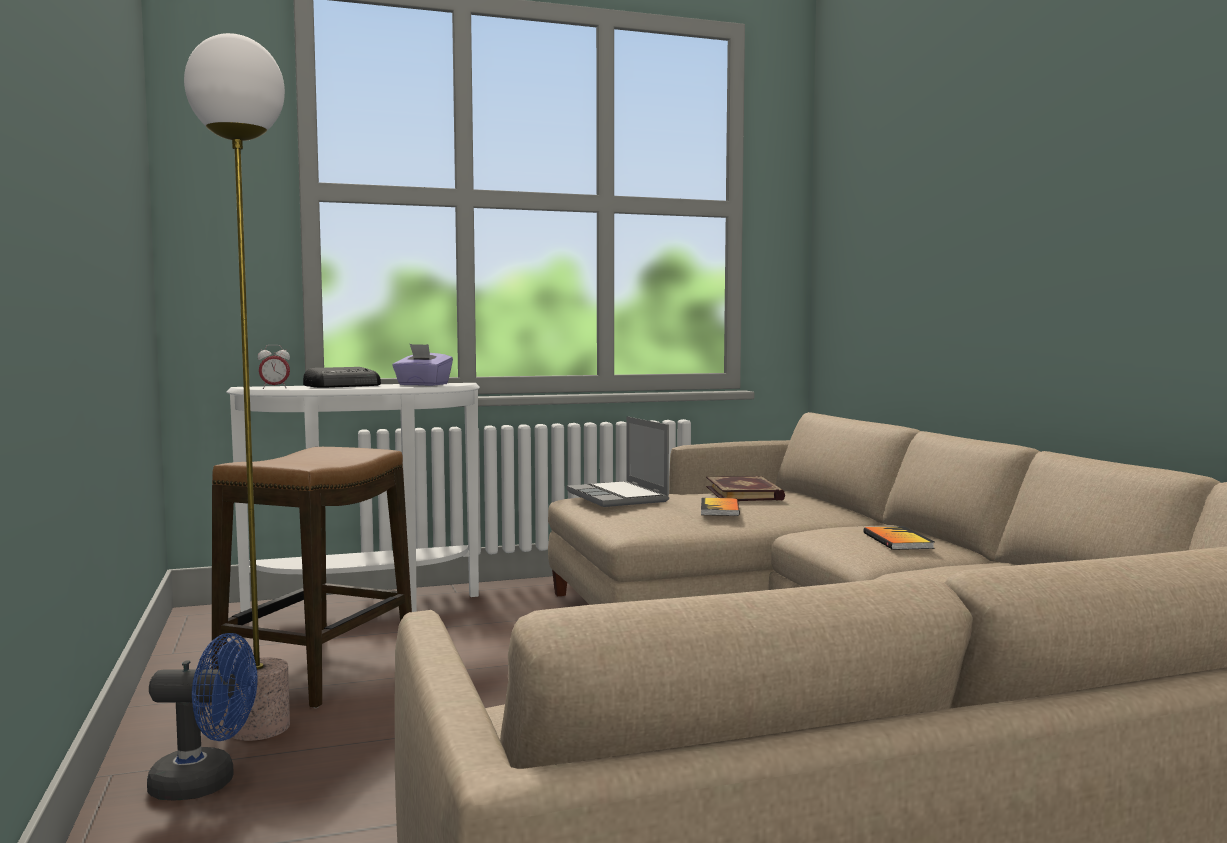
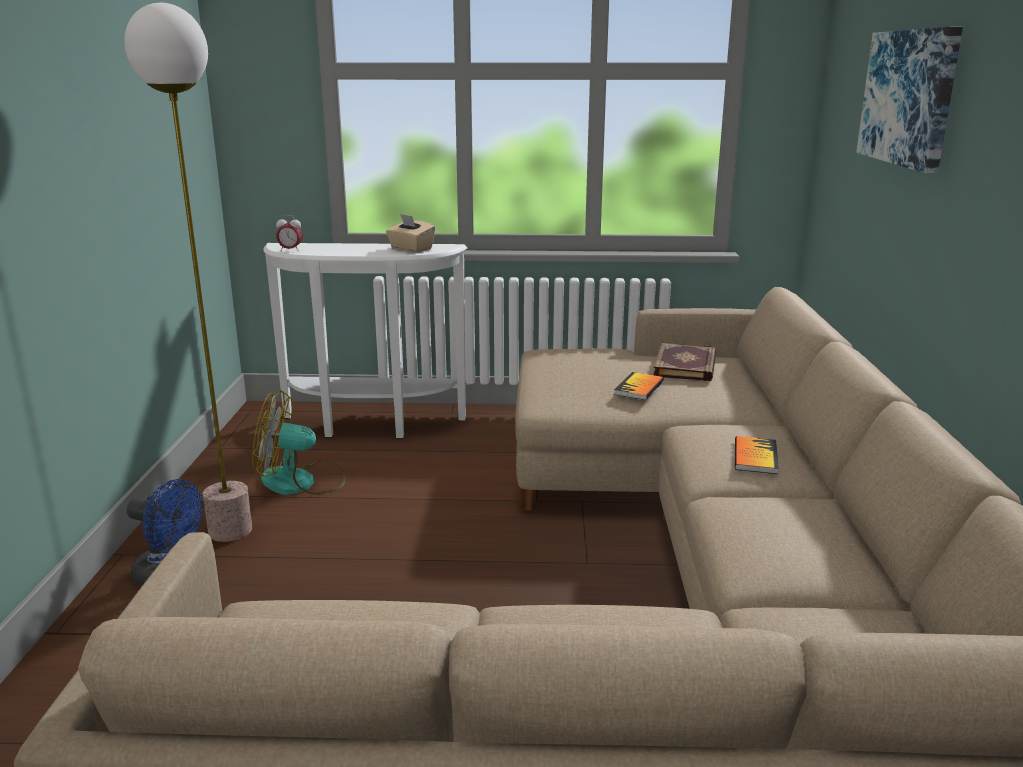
camera: 20 degrees right, 15 degrees up
(318, 671) = (301, 482): stool -> fan
(344, 386) = (347, 248): radio -> none
(422, 385) = (411, 249): purple tissue box -> beige tissue box
(619, 497) = (571, 358): laptop -> none
(948, 201) = (910, 97): none -> picture

